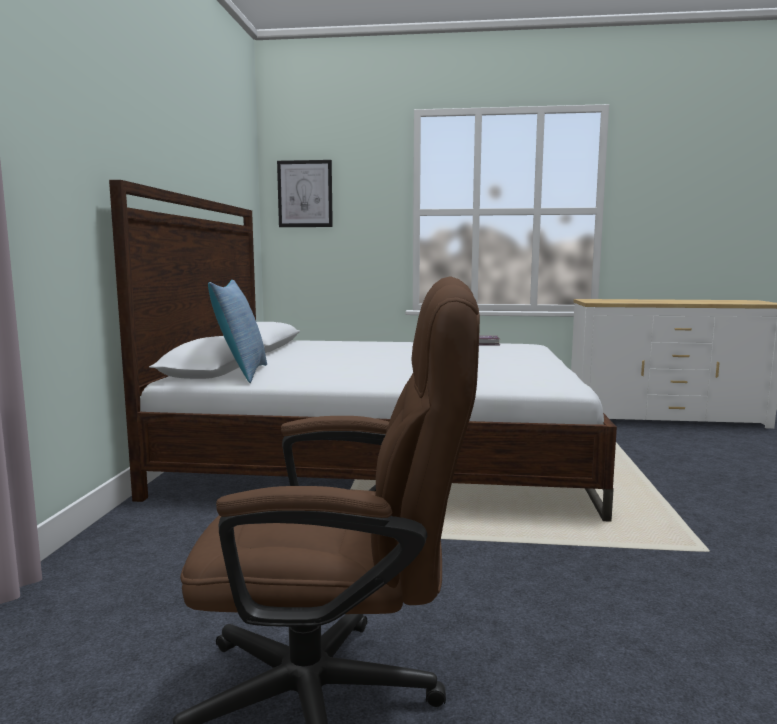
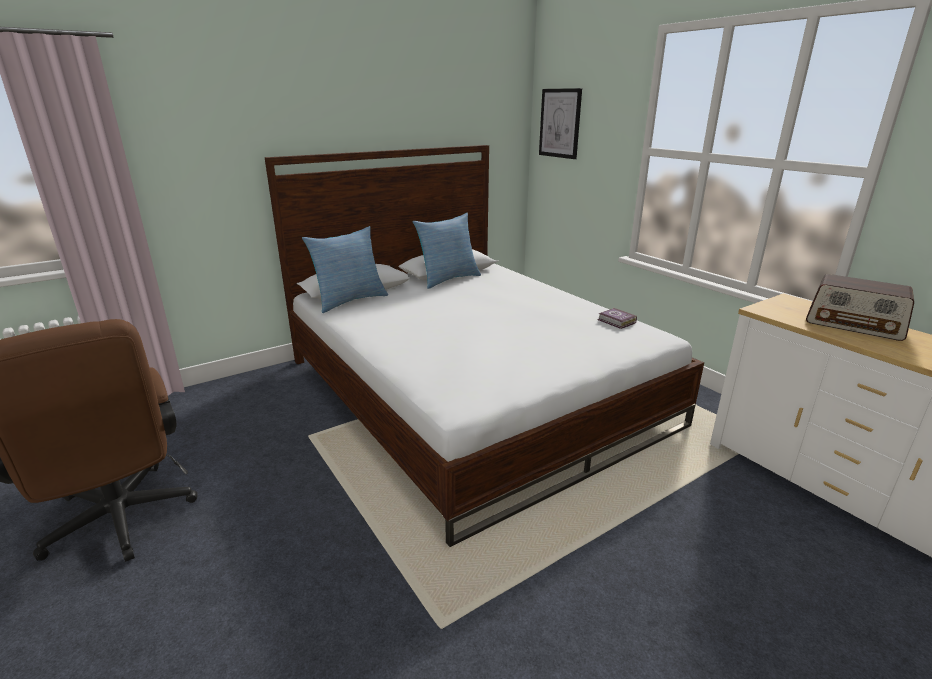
camera: 50 degrees right, 15 degrees up
(280, 350) = (448, 279): none -> pillow
(640, 300) = (854, 325): none -> radio

